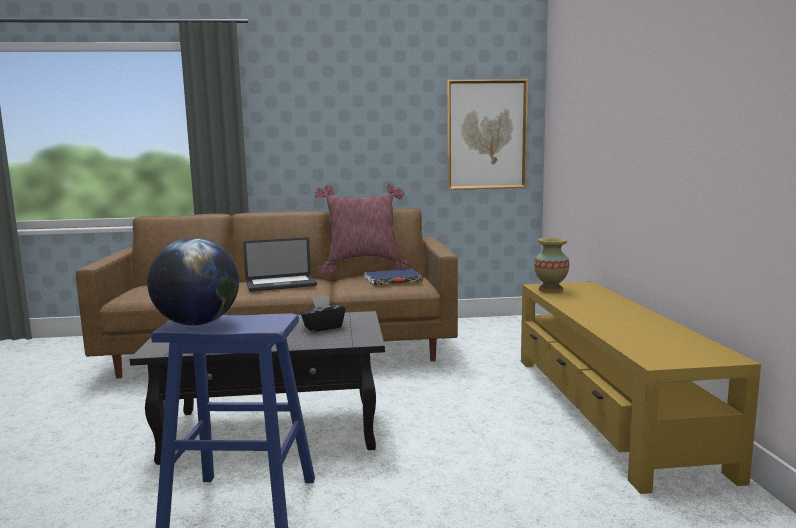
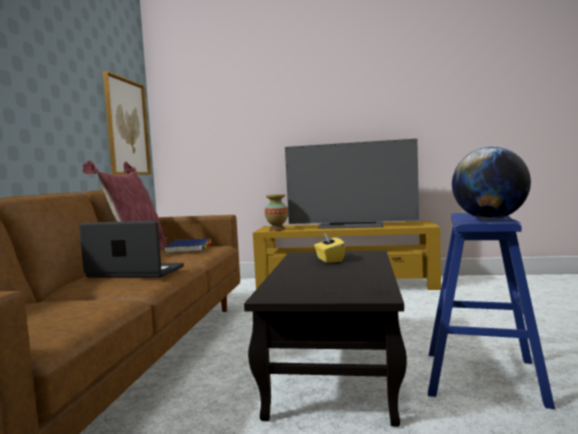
camera: 75 degrees left, 5 degrees down
(281, 284) = (136, 272): laptop -> laptop turned 75 degrees counterclockwise
(323, 327) = (329, 260): black tissue box -> yellow tissue box
(620, 317) = (351, 226): none -> television

